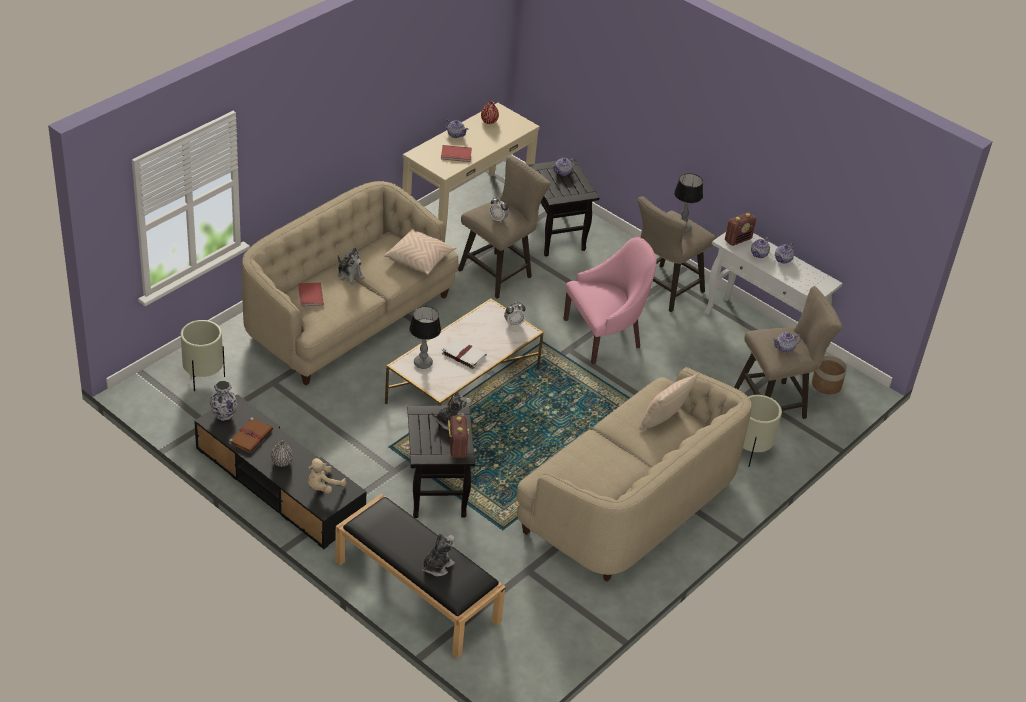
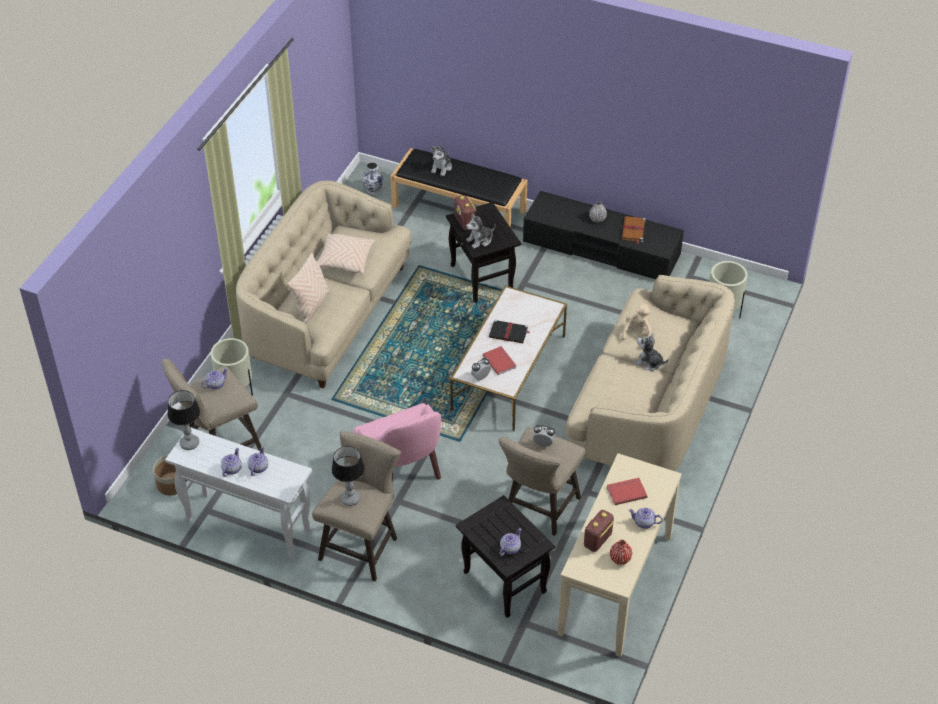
camera: 165 degrees right, 5 degrees up
(224, 415) = (666, 240): vase -> vase (373, 189)
(309, 296) = (667, 326): red book -> red book (500, 361)
(323, 487) = (556, 211): beige plush toy -> beige plush toy (638, 334)
(419, 259) = (597, 397): beige pillow -> beige pillow (345, 260)
(422, 363) = (538, 314): table lamp -> table lamp (190, 443)
(463, 354) = (509, 333): white book -> black book
(604, 335) = (403, 468): pink armchair -> pink armchair turned 75 degrees counterclockwise
(738, 240) = (284, 479): radio -> radio (597, 540)

